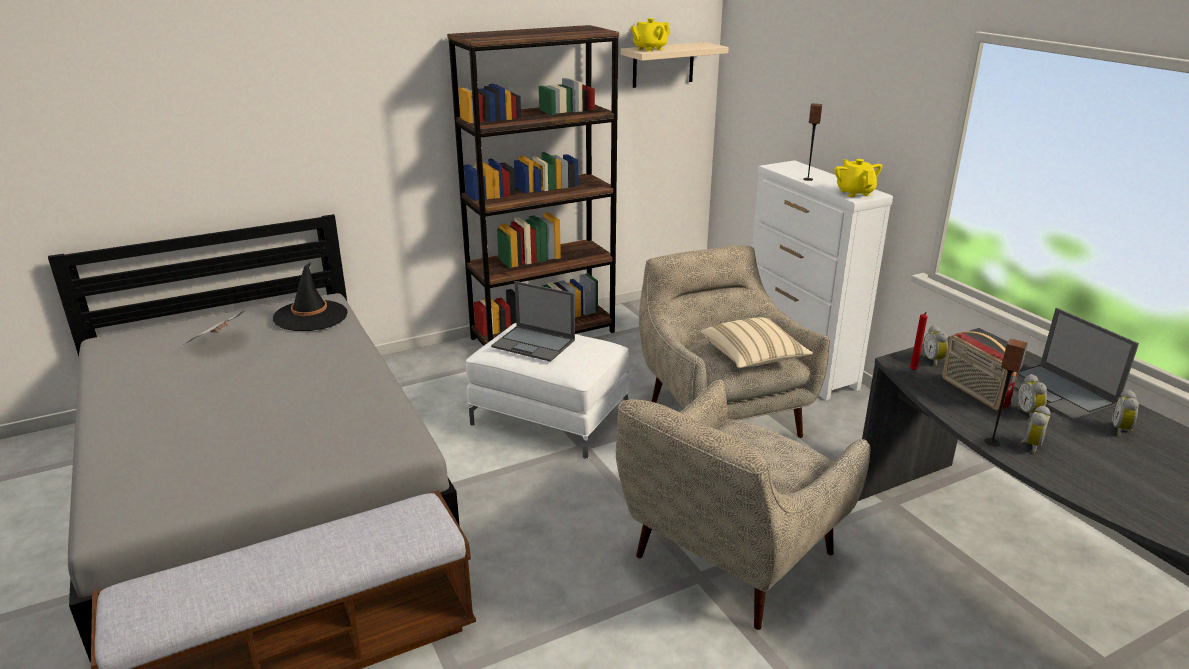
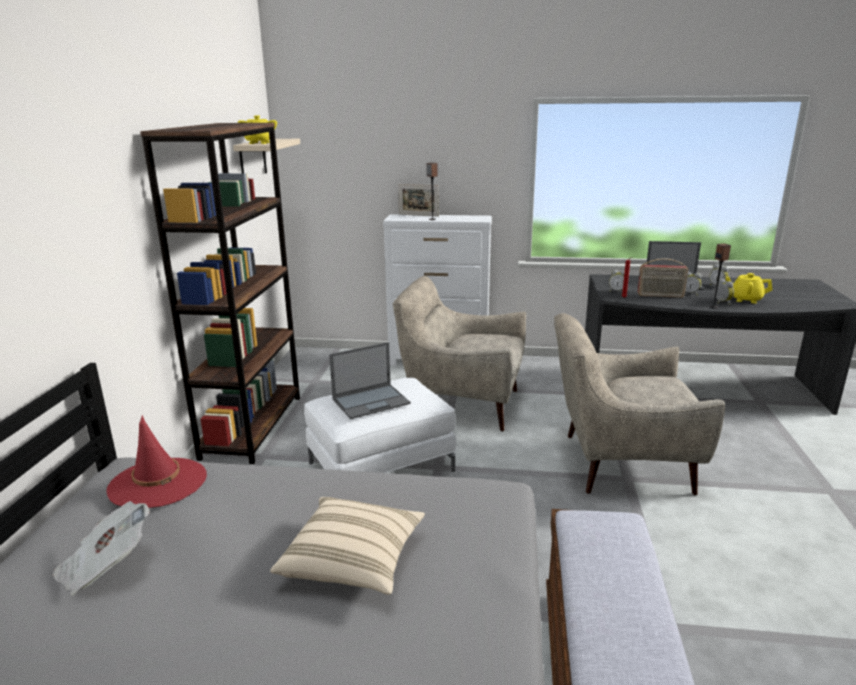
camera: 55 degrees left, 5 degrees down
(311, 316) = (158, 483): black hat -> red hat
(727, 560) = (618, 463): beige armchair -> beige armchair turned 105 degrees clockwise
(753, 358) = (498, 343): beige pillow -> beige pillow (353, 561)
(814, 170) = (418, 215): none -> picture frame
(855, 193) = (474, 218): yellow teapot -> yellow teapot (745, 299)

